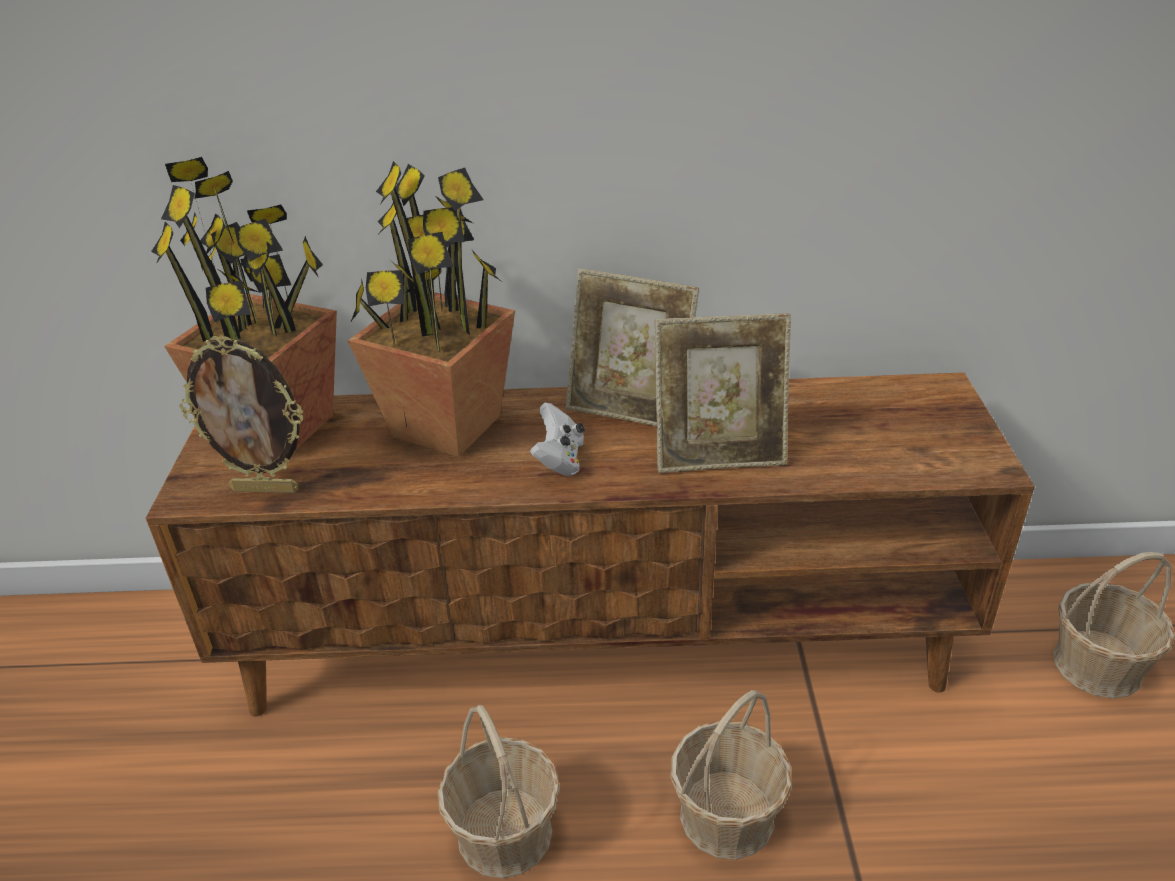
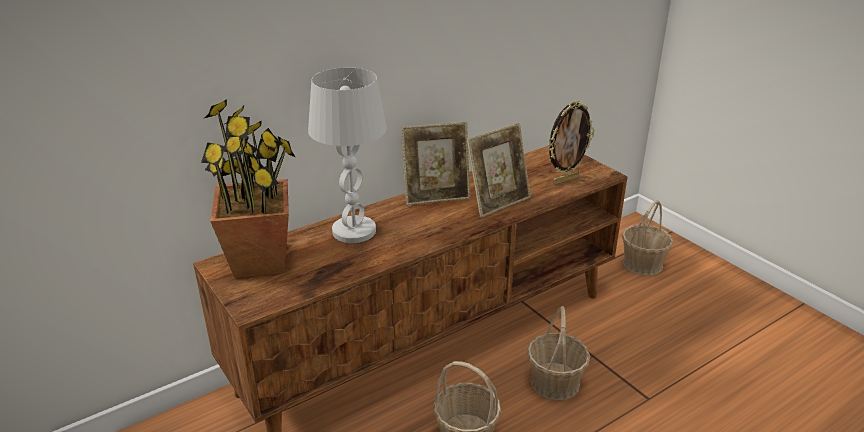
camera: 35 degrees left, 5 degrees down
(266, 489) = (293, 289): picture frame -> picture frame (565, 180)
(445, 426) = (354, 231): potted plant -> white table lamp
(560, 460) = (430, 227): white game controller -> none

